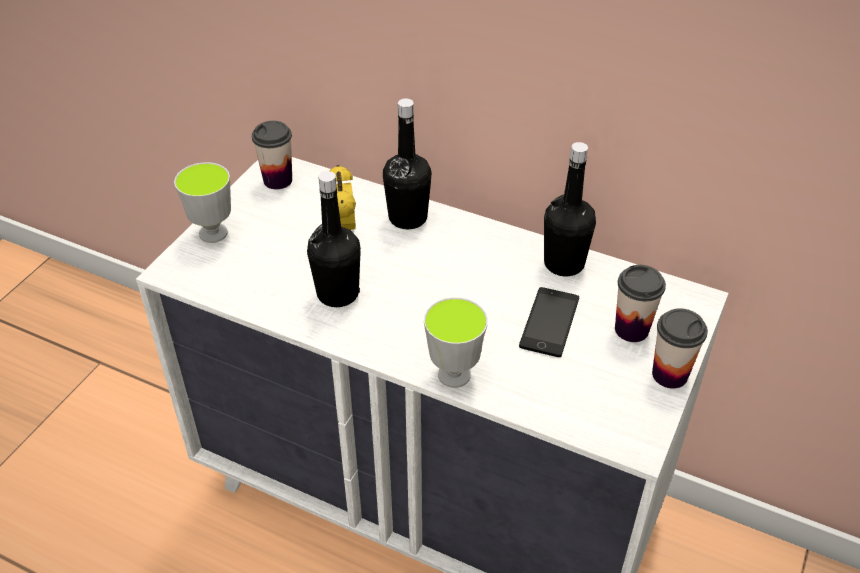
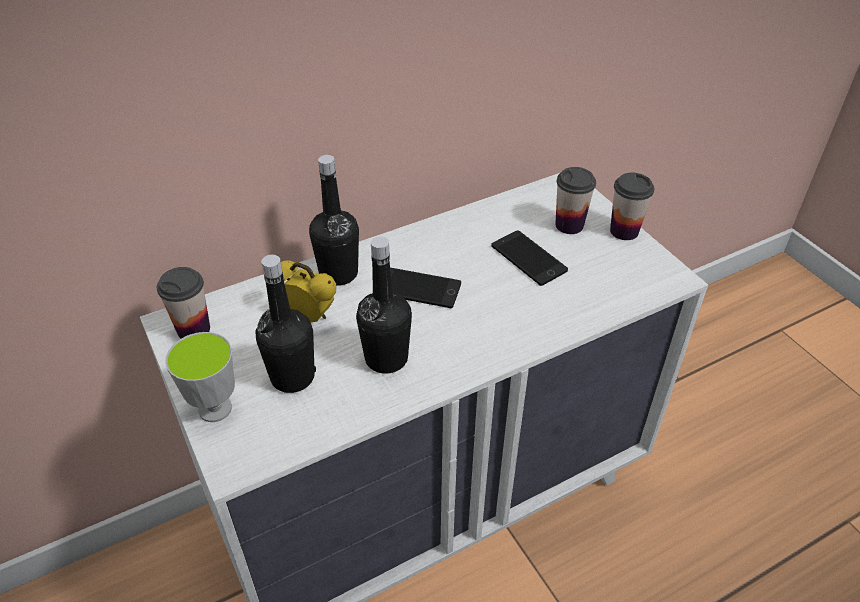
camera: 55 degrees left, 0 degrees up
(436, 272) = (419, 289): none -> phone
(454, 375) = (540, 334): cup -> none
(564, 263) = (476, 221): black bottle -> black bottle (292, 377)

